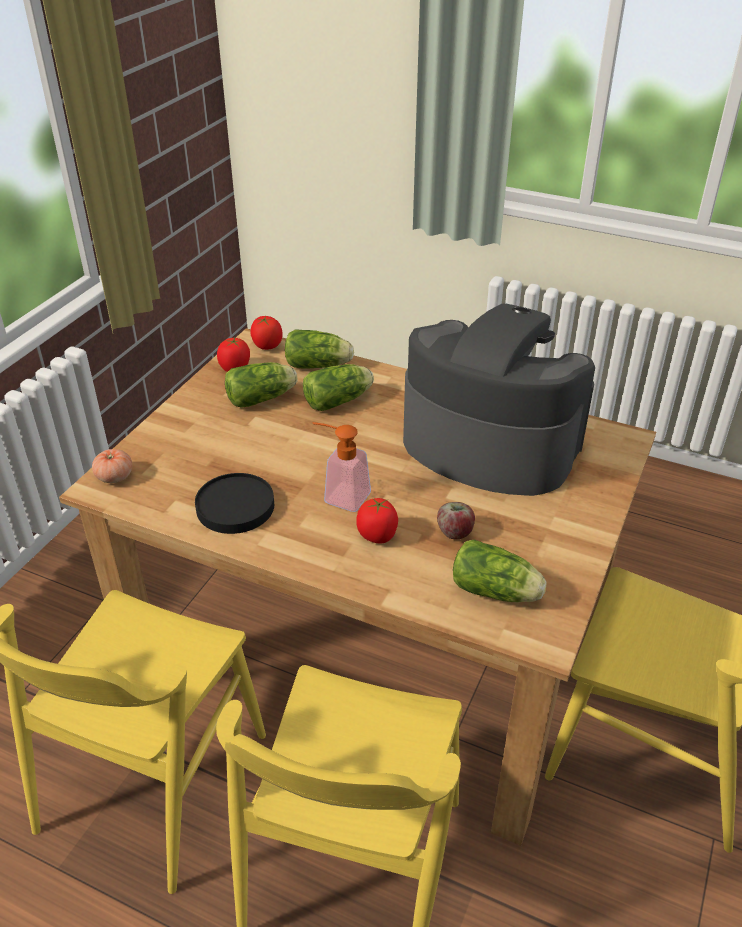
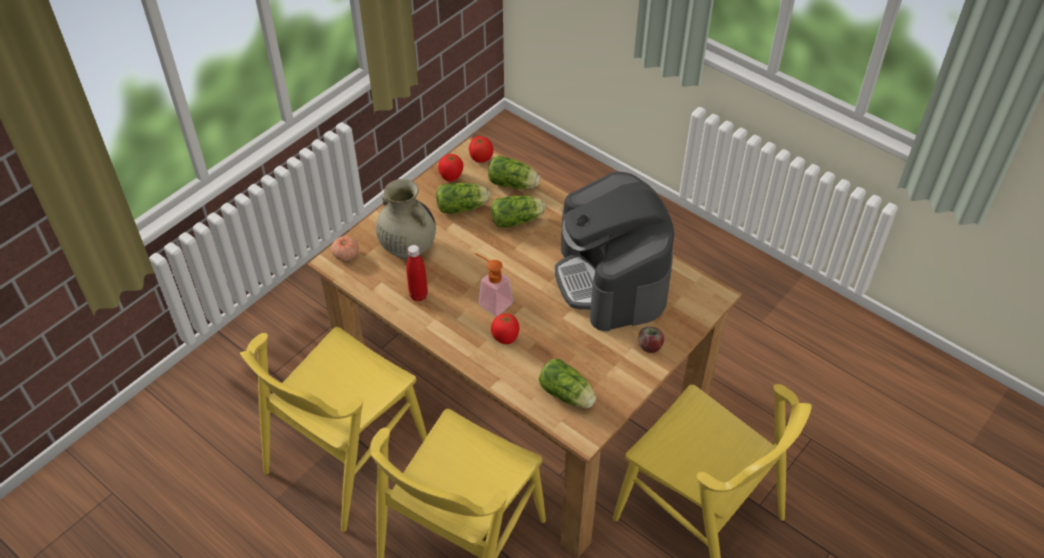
camera: 15 degrees right, 10 degrees up
(201, 454) = (407, 248): none -> beige vase
(234, 507) = (418, 295): black plate -> red bottle
(455, 532) = (558, 346): apple -> apple (650, 346)
(489, 443) = (612, 279): coffee machine -> coffee machine turned 150 degrees counterclockwise

